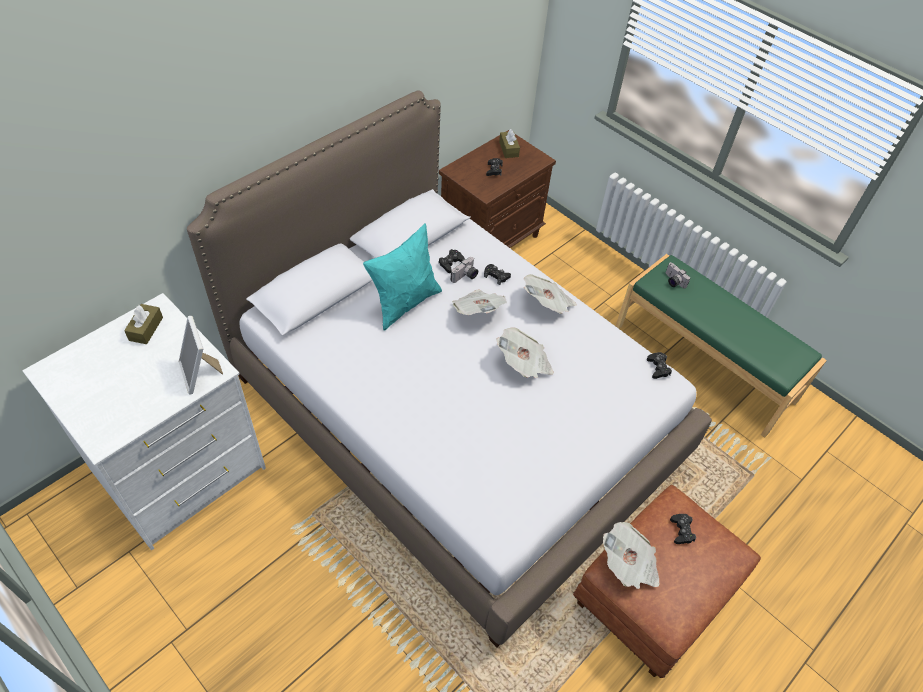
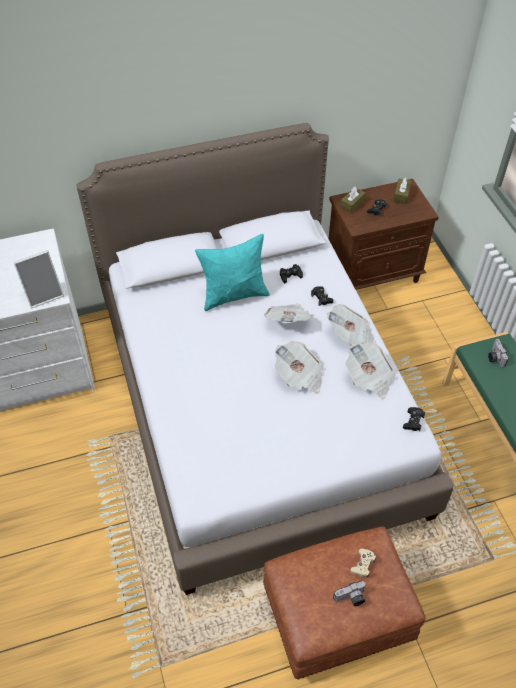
camera: 30 degrees right, 0 degrees up
(146, 329) = (27, 250): brown tissue box -> brown tissue box (352, 204)
(200, 373) = (44, 294): picture frame -> picture frame turned 120 degrees counterclockwise
(465, 277) = (295, 290): camera -> camera (350, 599)
(629, 565) = (300, 570): newspaper -> newspaper (369, 378)
(681, 531) = (363, 564): black game controller -> beige game controller

